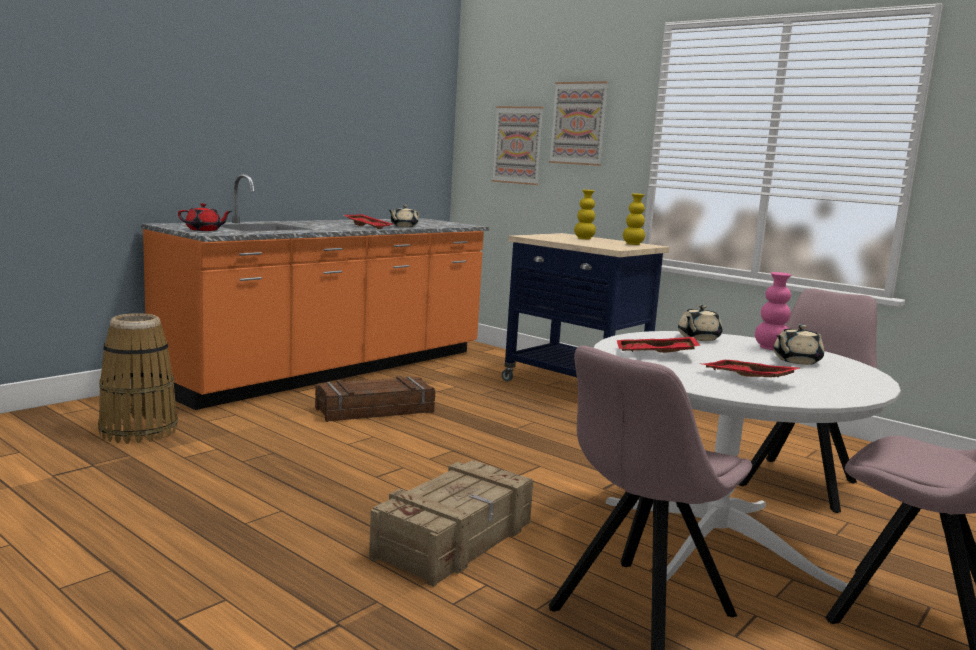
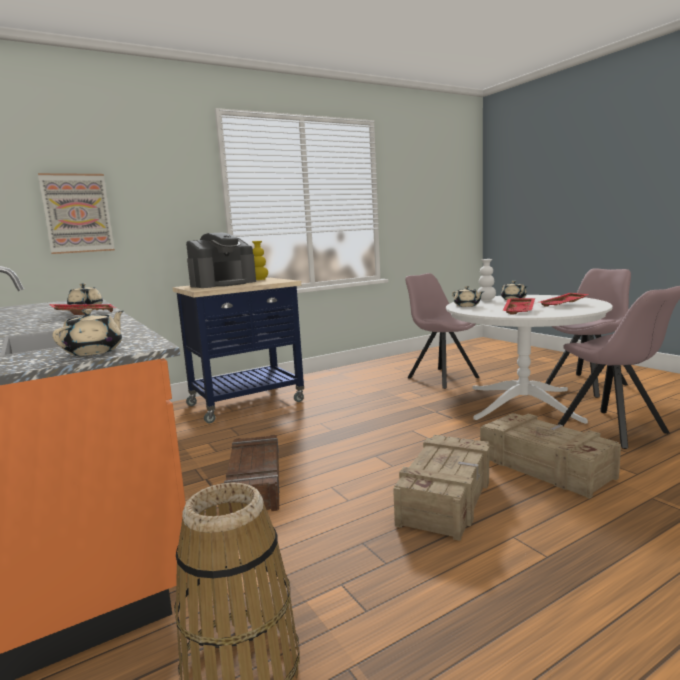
camera: 70 degrees left, 0 degrees up
(204, 230) = (95, 351): red teapot -> beige teapot
(357, 483) = (447, 498): none -> crate
(578, 123) = (149, 189): picture -> none
(584, 239) = (223, 284): yellow vase -> coffee machine
(770, 348) = (486, 300): pink vase -> white vase

